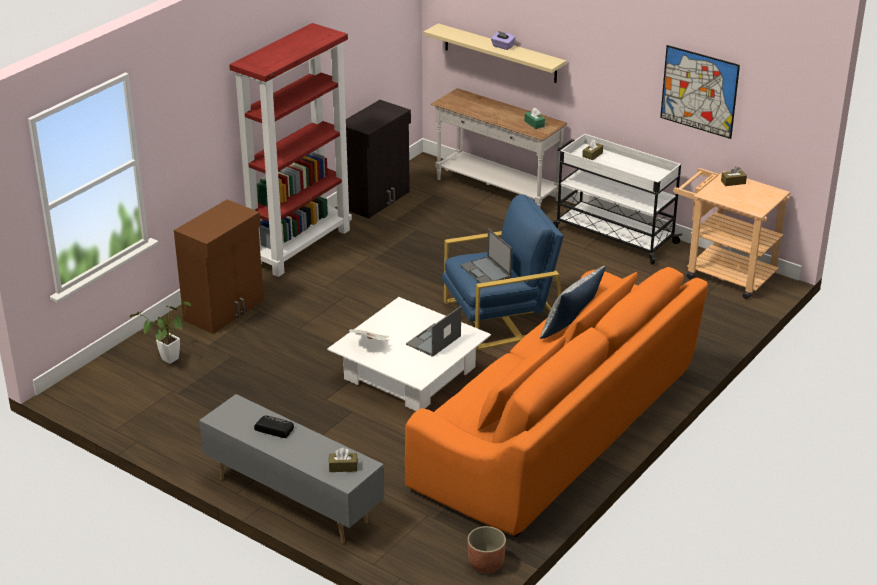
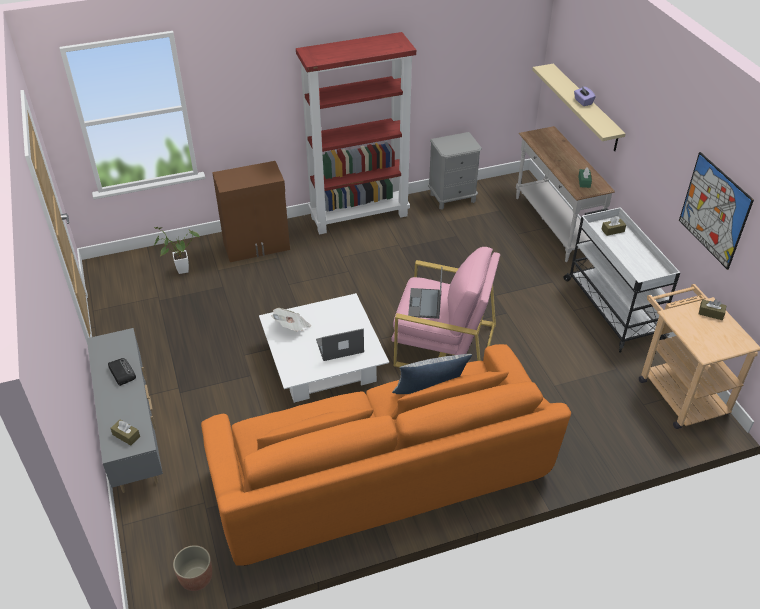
camera: 35 degrees right, 10 degrees up
(376, 200) = (453, 198): black cabinet -> grey nightstand
(502, 316) = (444, 344): blue armchair -> pink armchair

